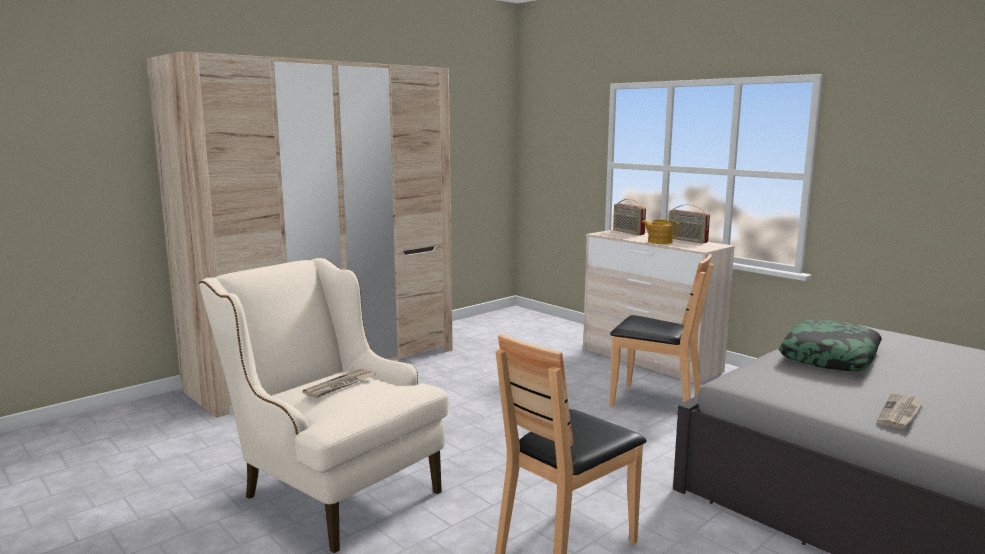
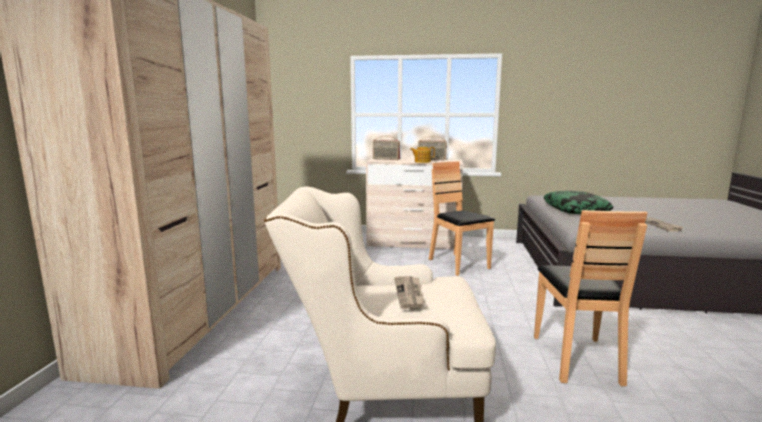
camera: 40 degrees left, 0 degrees up
(655, 402) = (458, 264): brown chair -> brown chair turned 105 degrees counterclockwise

